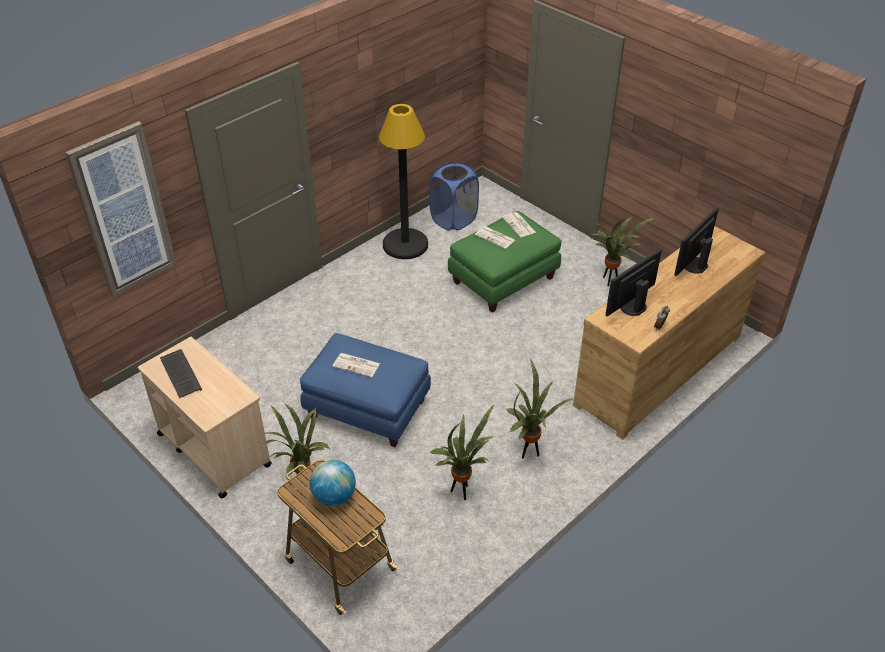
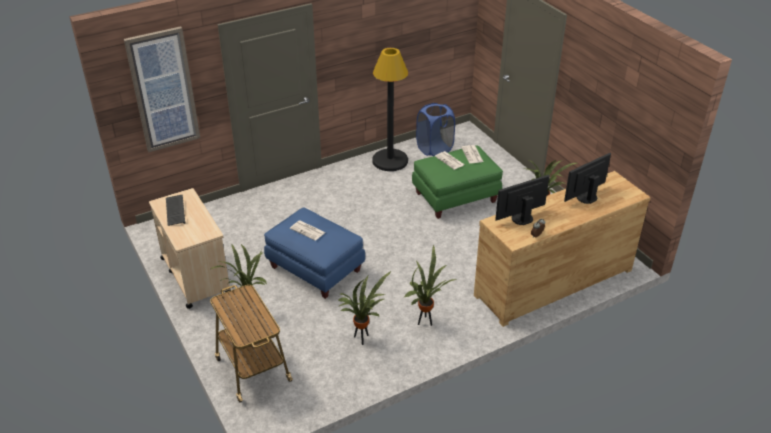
camera: 15 degrees right, 5 degrees down
(334, 496) = (248, 310): globe -> none

